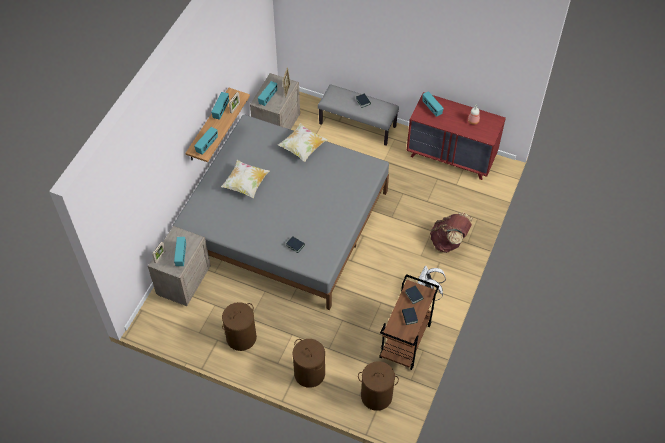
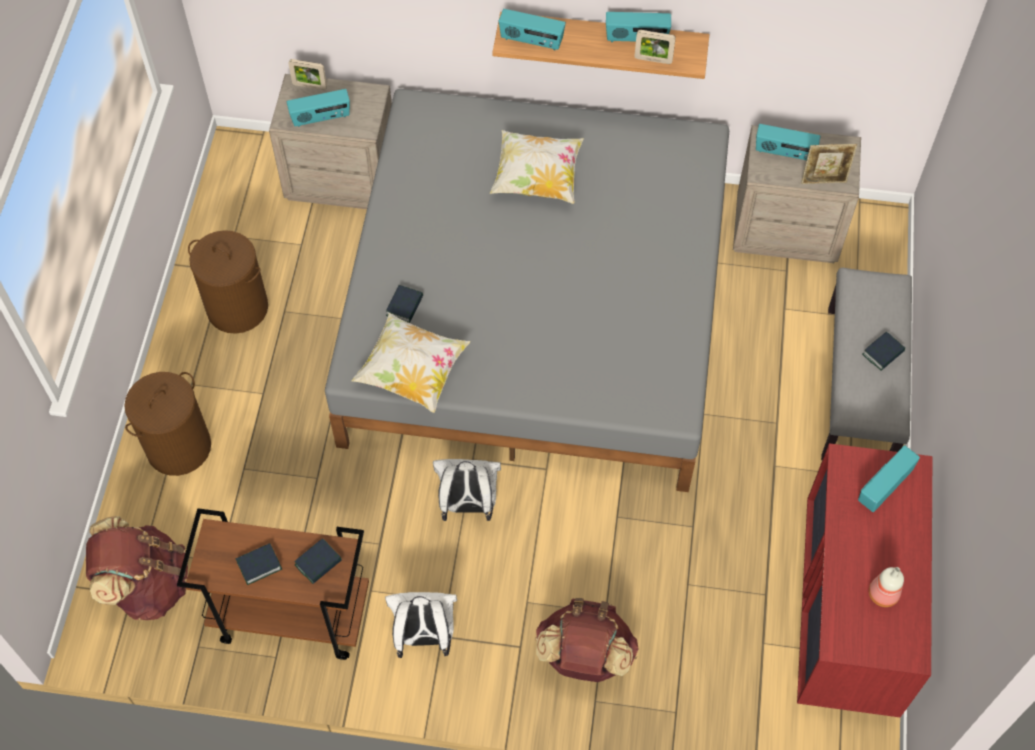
camera: 75 degrees right, 5 degrees up
(302, 148) = (674, 255): pillow -> pillow (412, 373)
(372, 266) = (468, 505): none -> white backpack
(376, 396) = (147, 584): brown laundry basket -> brown backpack

